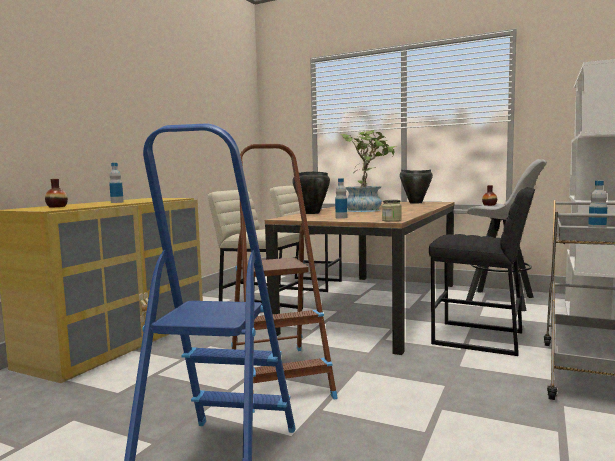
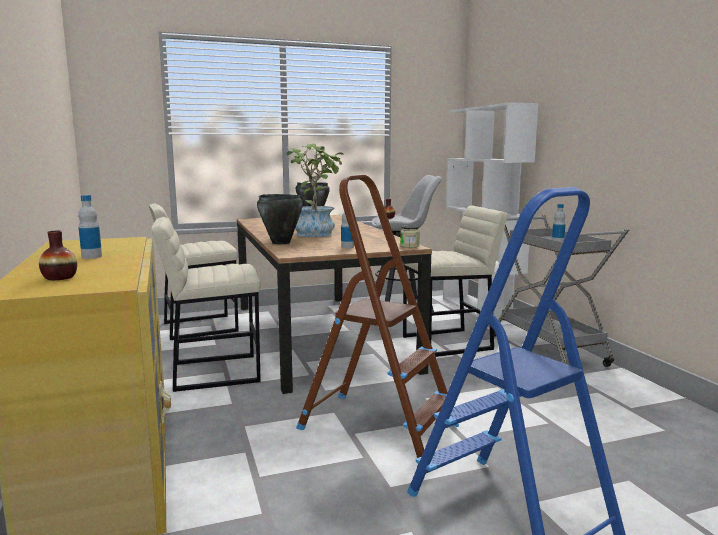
camera: 45 degrees left, 5 degrees up
(481, 338) = (449, 342): black chair -> beige chair

